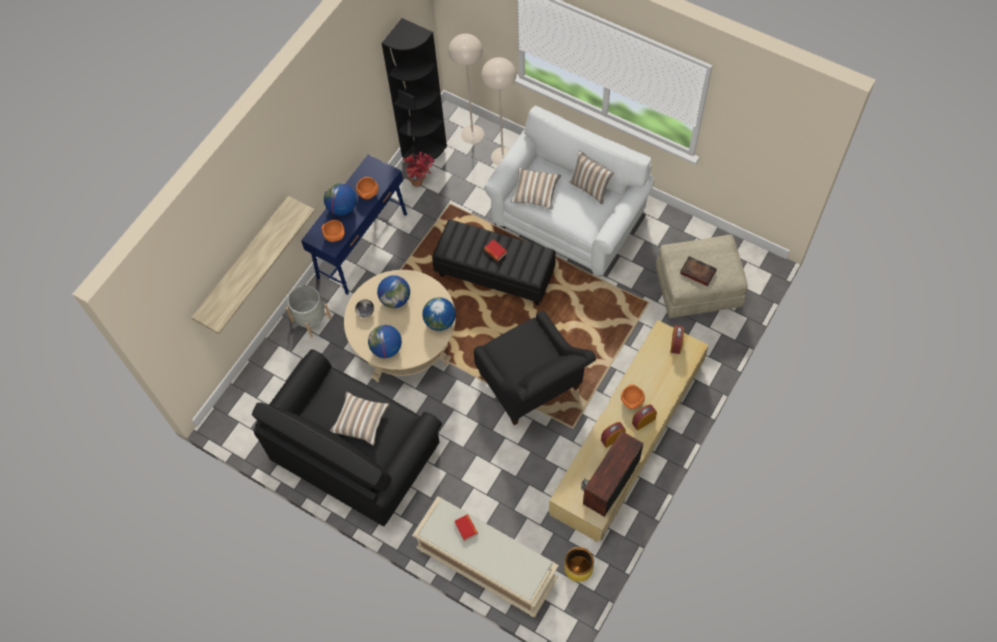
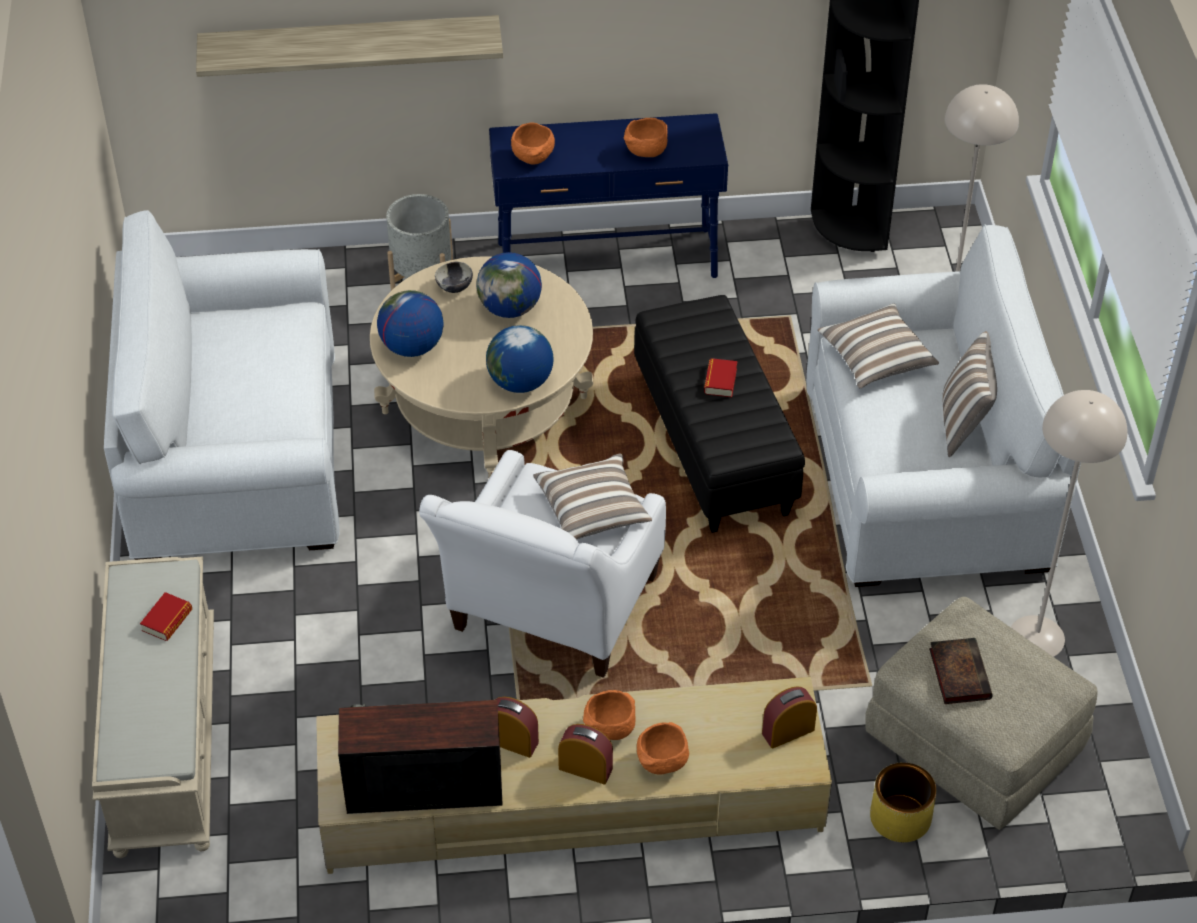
camera: 50 degrees right, 15 degrees down
(342, 208) = (590, 138): globe -> none
(355, 452) = (238, 456): black sofa -> white sofa
(360, 421) = (249, 382): pillow -> pillow (592, 511)
(421, 182) = (793, 261): potted plant -> none
(472, 134) = (949, 271): beige floor lamp -> beige floor lamp (1037, 637)
(533, 387) = (549, 614): black armchair -> white armchair
(578, 568) = (255, 873): yellow planter -> yellow planter (900, 818)
(660, 394) = (662, 763): none -> orange bowl

